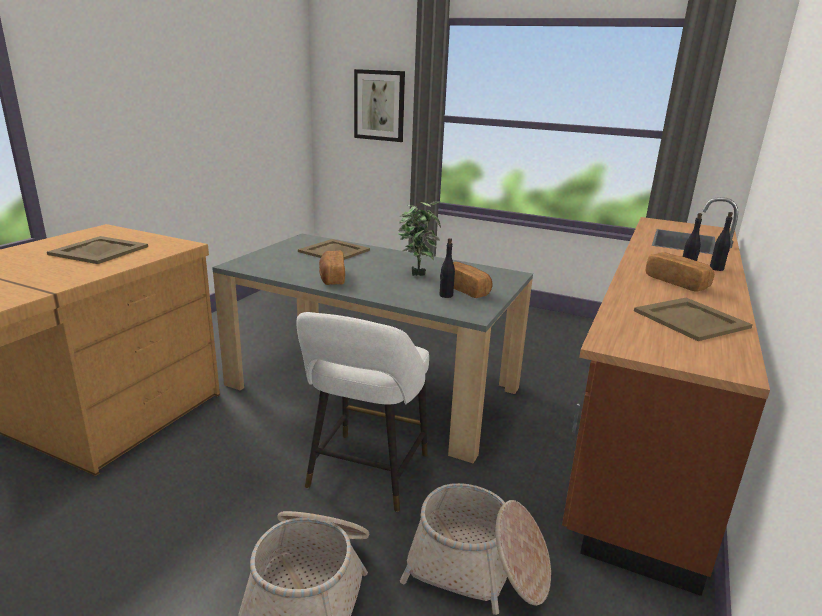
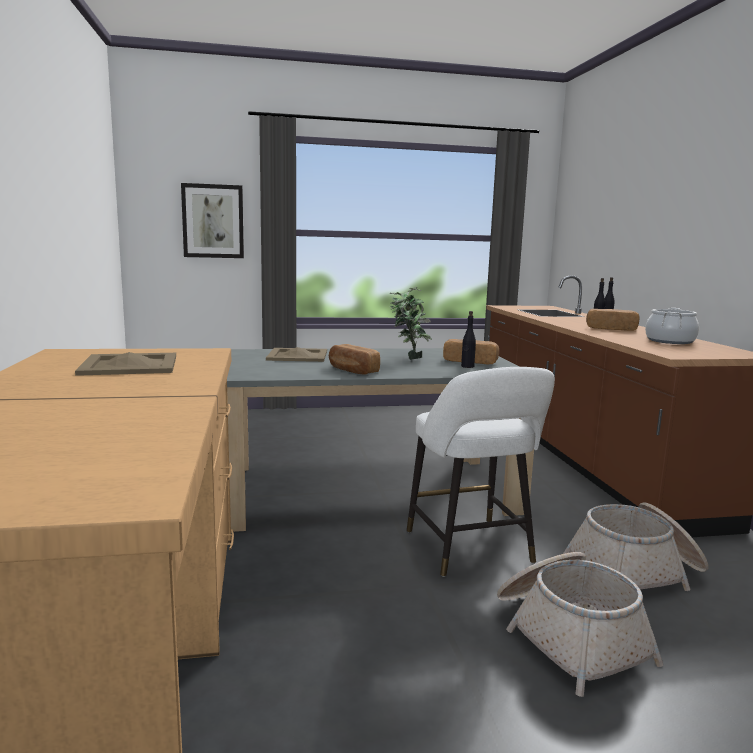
camera: 35 degrees left, 10 degrees down
(691, 319) = (670, 341): beige tray -> cooking pot

